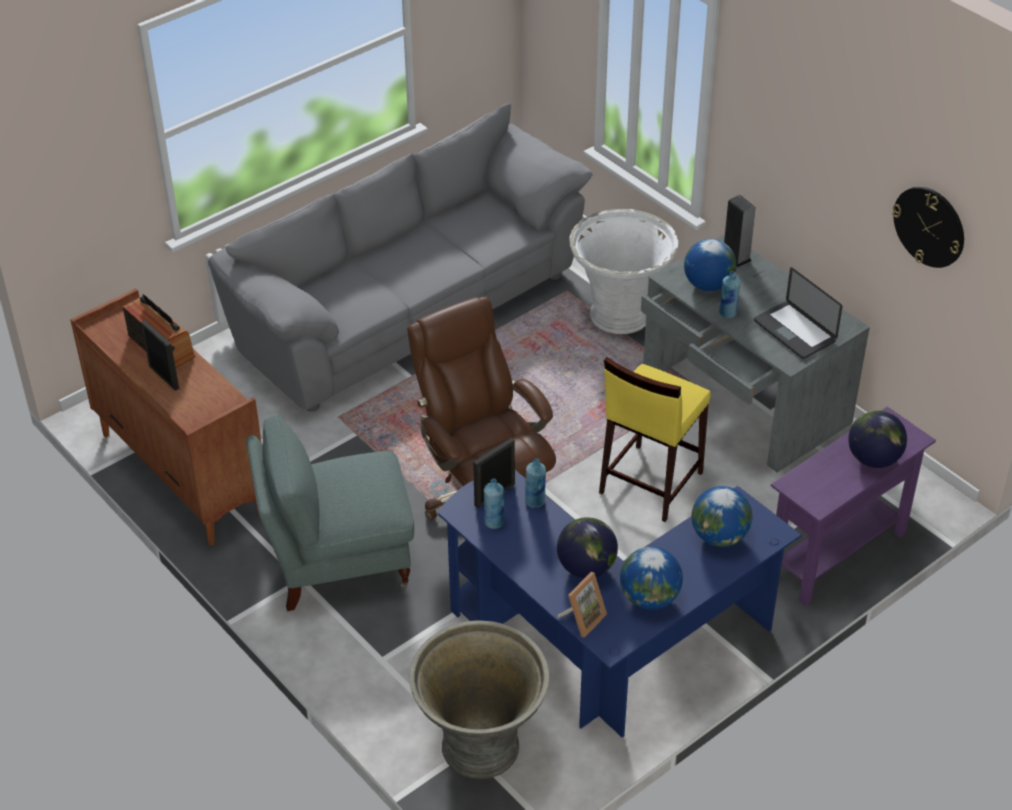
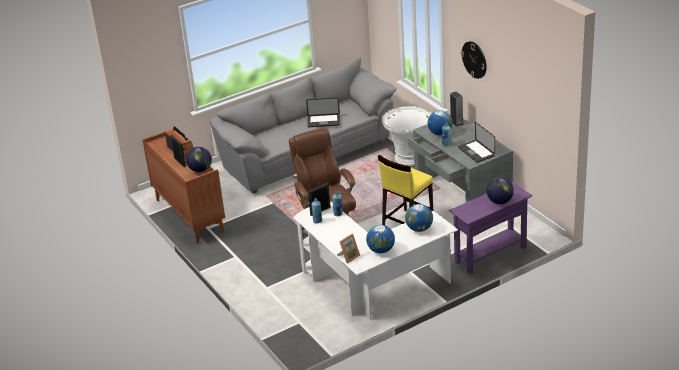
camera: 10 degrees right, 10 degrees down
(338, 561) = (254, 251): grey armchair -> none
(445, 248) = (323, 121): none -> laptop
(480, 749) = (304, 322): grey planter -> none
(586, 568) = (355, 238): globe -> globe (200, 170)
(606, 647) = (371, 286): blue desk -> white desk
(929, 226) = (530, 95): wall clock -> wall clock (474, 59)

